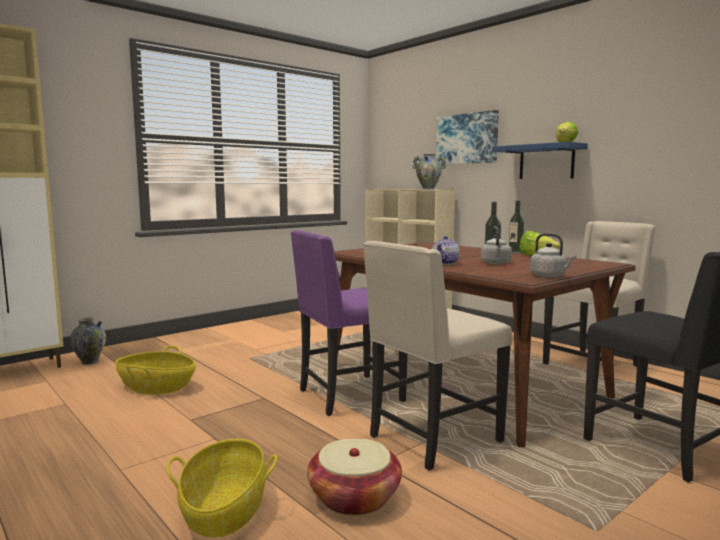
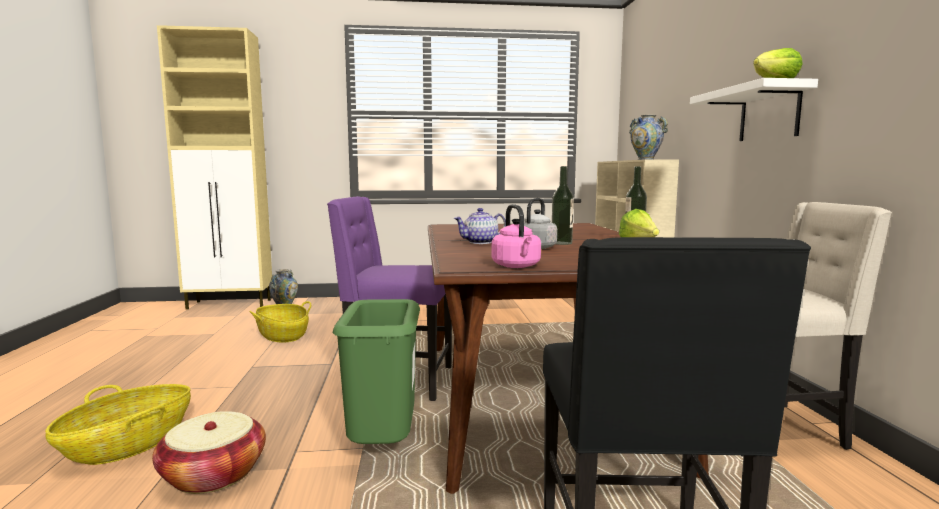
camera: 35 degrees right, 0 degrees up
(432, 439) = (381, 448): beige chair -> green trash can
(467, 139) = (694, 91): picture -> none
(546, 162) = (769, 114): blue shelf -> white shelf
(549, 276) = (517, 266): grey kettle -> pink kettle

